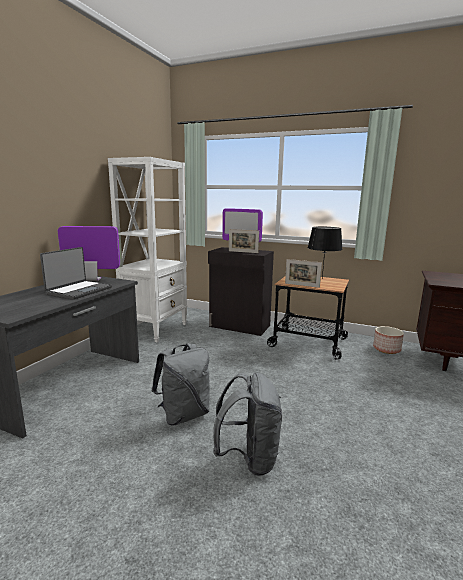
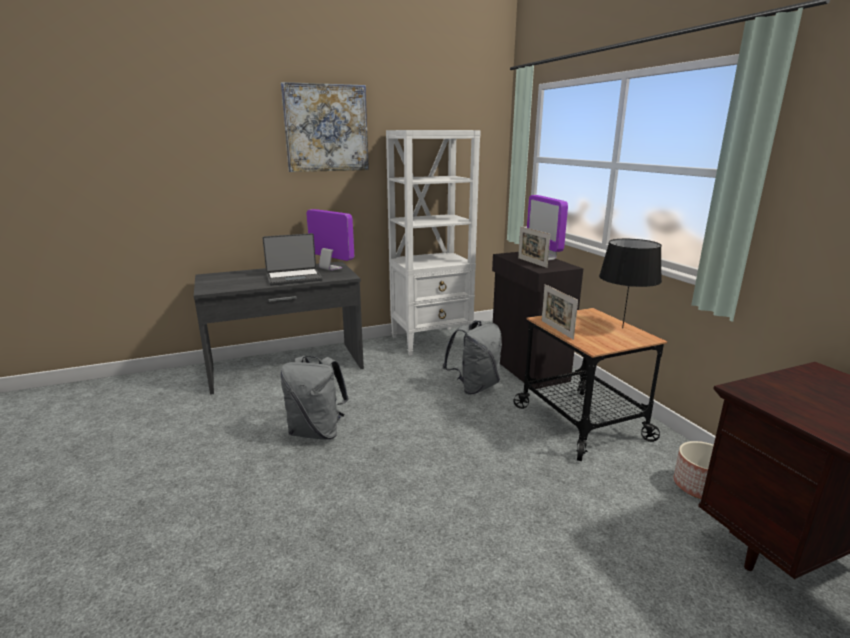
camera: 45 degrees right, 5 degrees up
(64, 150) = (326, 128): none -> picture
(249, 458) = (297, 495): grey backpack -> grey backpack (474, 387)

